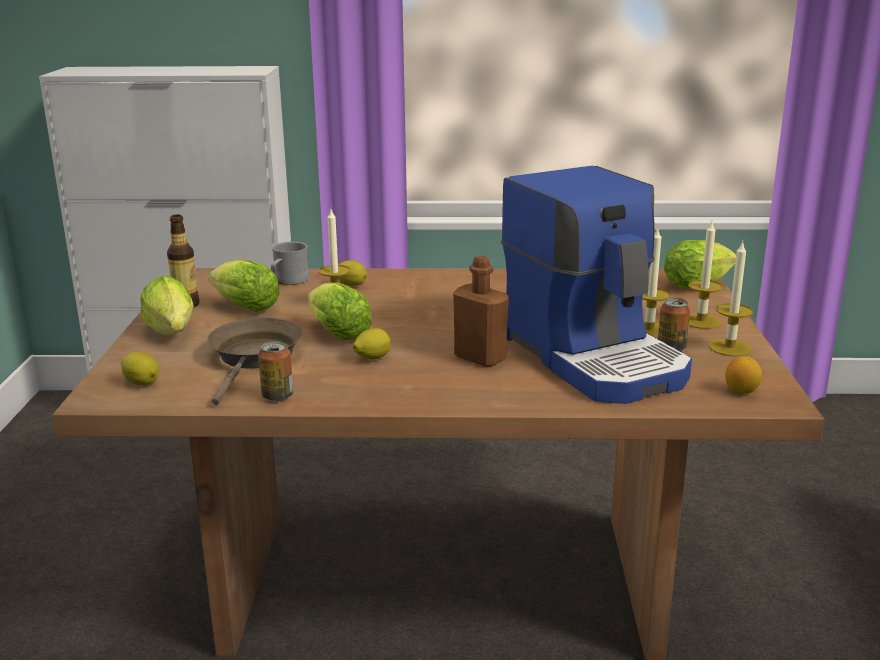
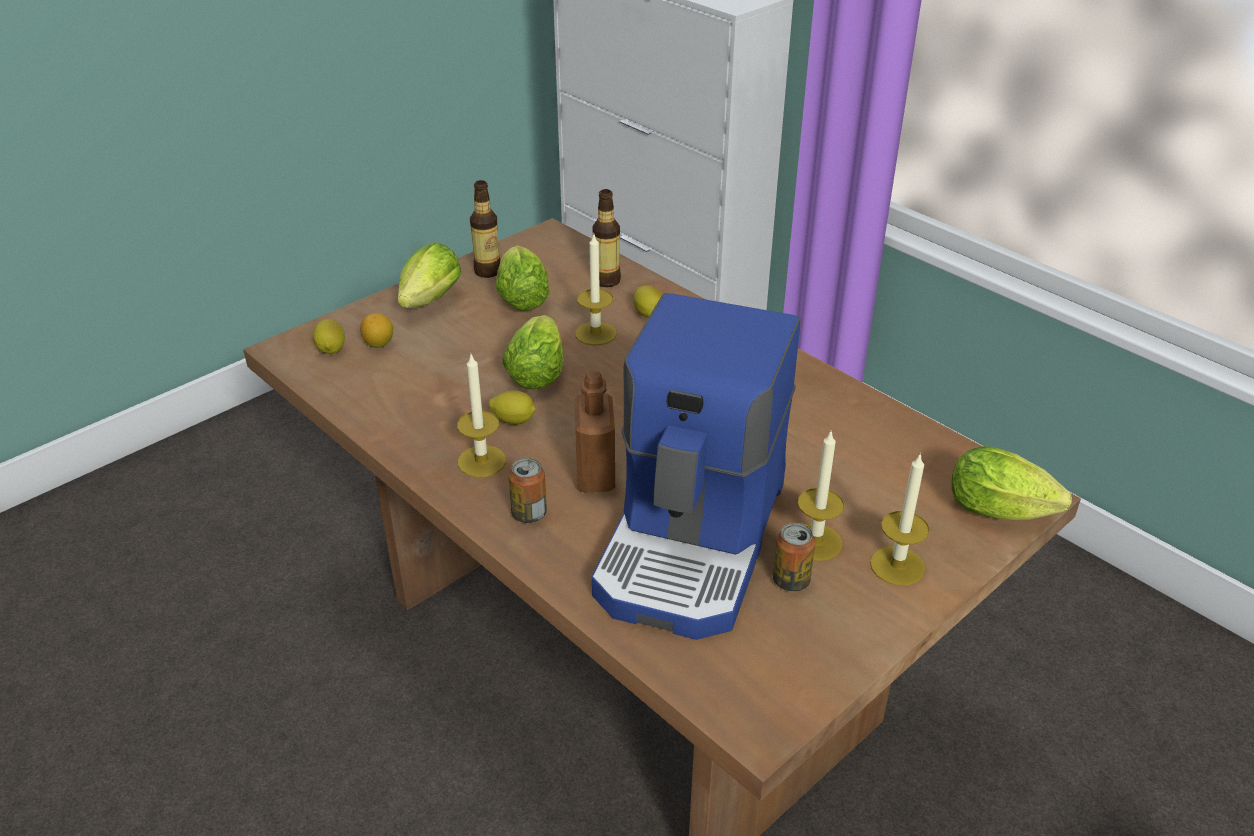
camera: 45 degrees right, 15 degrees up
(254, 358) = (437, 366): brown frying pan -> none
(277, 396) = (385, 421): can -> can (529, 514)
(288, 281) = (606, 281): grey mug -> bottle
(730, 347) = (853, 622): candle -> candle (481, 461)
(741, 391) = (748, 684): lemon -> lemon (379, 344)

